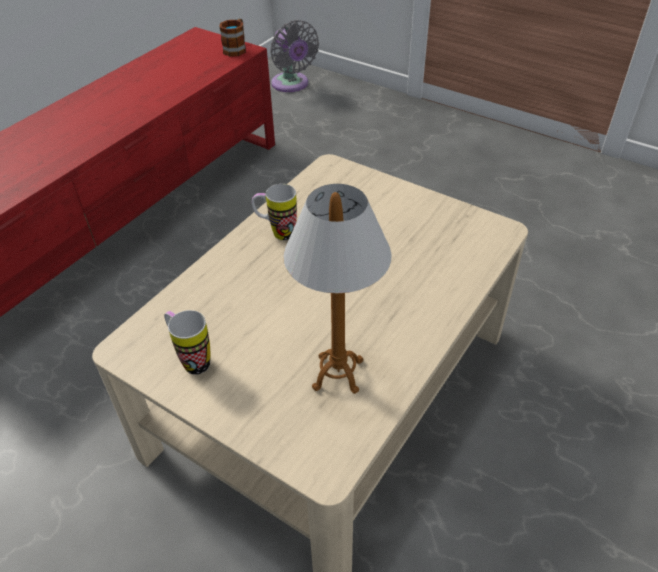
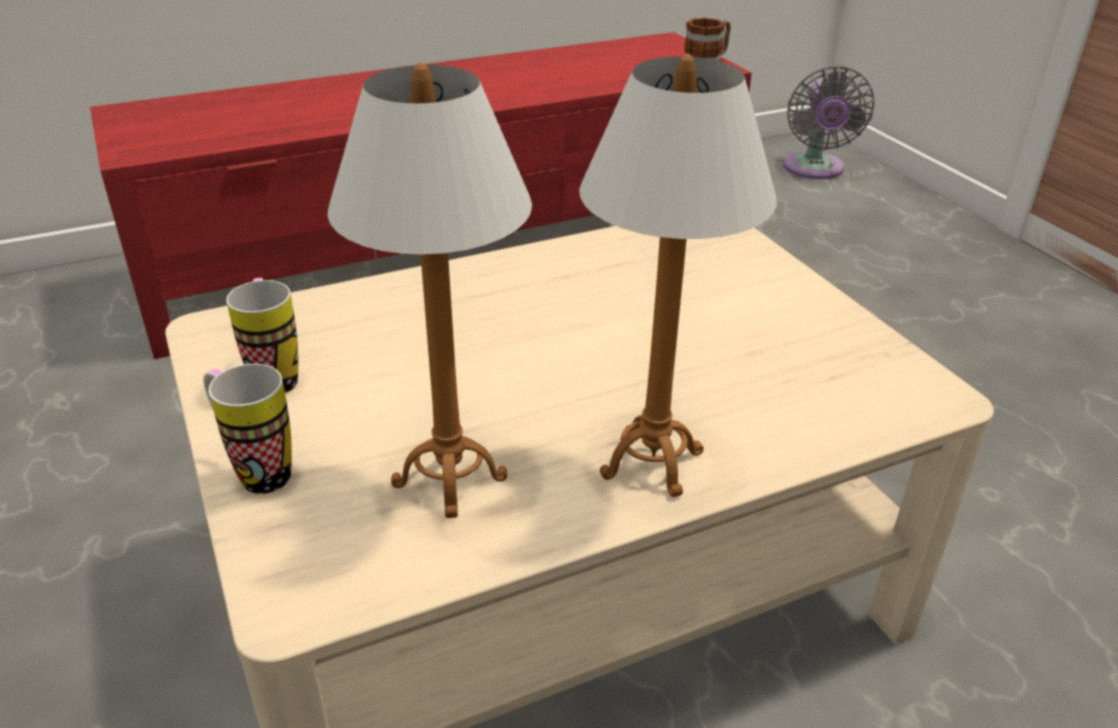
camera: 30 degrees right, 10 degrees down
(277, 233) = (549, 274): mug -> mug (255, 470)
(417, 321) = (652, 465): none -> table lamp

